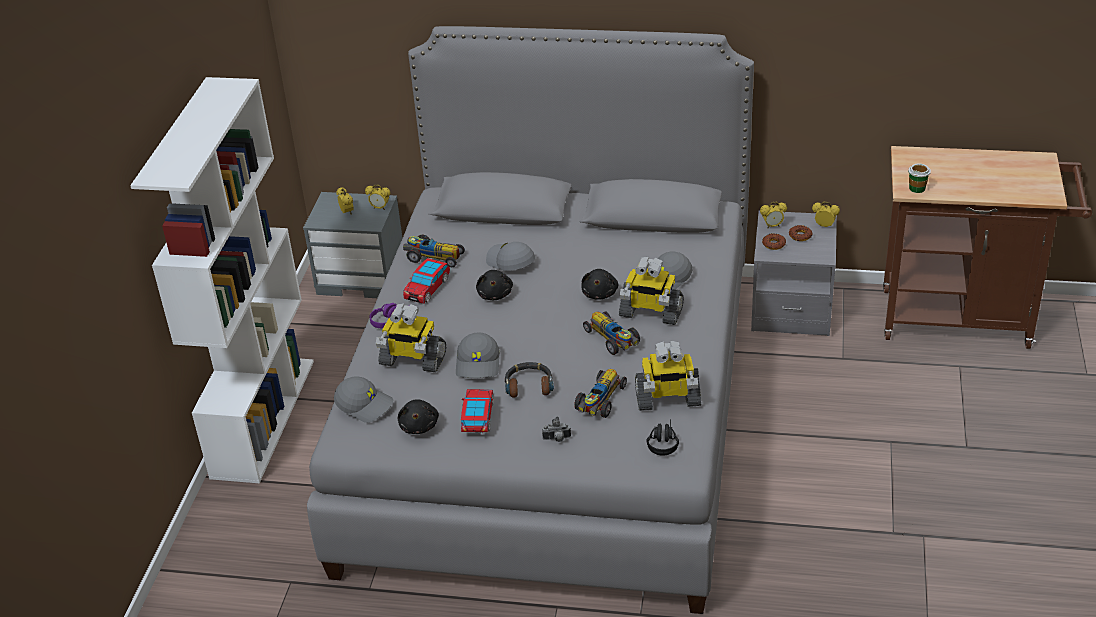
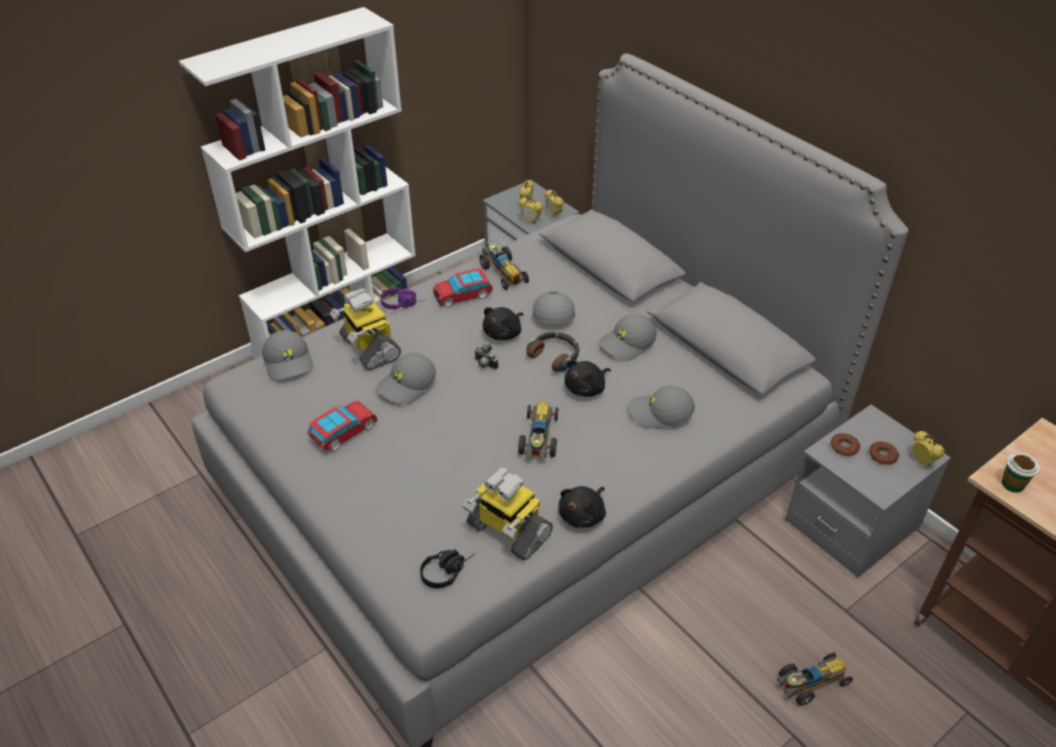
camera: 40 degrees right, 5 degrees up
(419, 425) = (298, 407): black plush toy -> black plush toy (583, 515)
(529, 385) = (419, 431): headphones -> headphones (555, 355)
(557, 439) = (372, 498): camera -> camera (484, 365)
(588, 252) = (627, 344): none -> grey cap
(600, 401) = (452, 489): toy car -> toy car (810, 683)
(650, 313) = (604, 436): toy robot -> none
(772, 226) = (865, 428): alarm clock -> alarm clock (530, 221)

